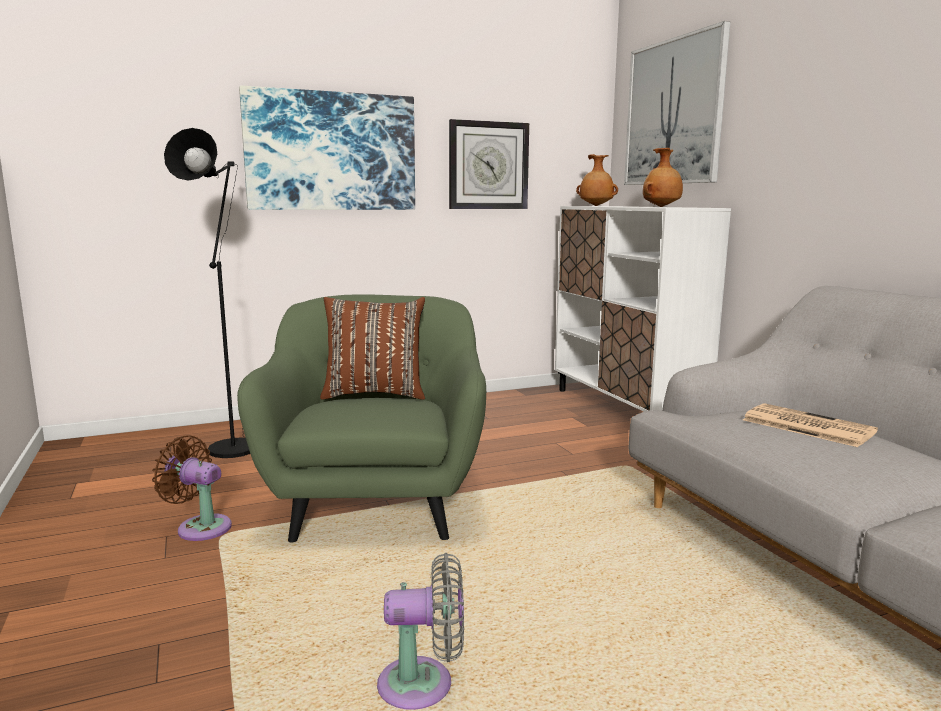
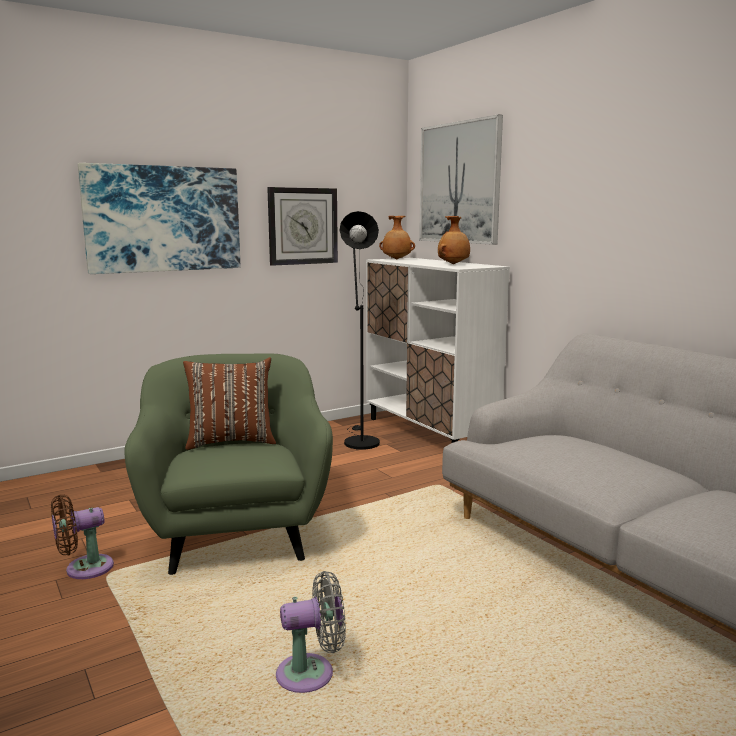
camera: 10 degrees left, 0 degrees up
(200, 527) = (84, 569): brown fan -> brown fan turned 45 degrees counterclockwise
(235, 445) = (89, 491): black floor lamp -> black floor lamp (359, 441)
(805, 426) = (575, 448): newspaper -> none

